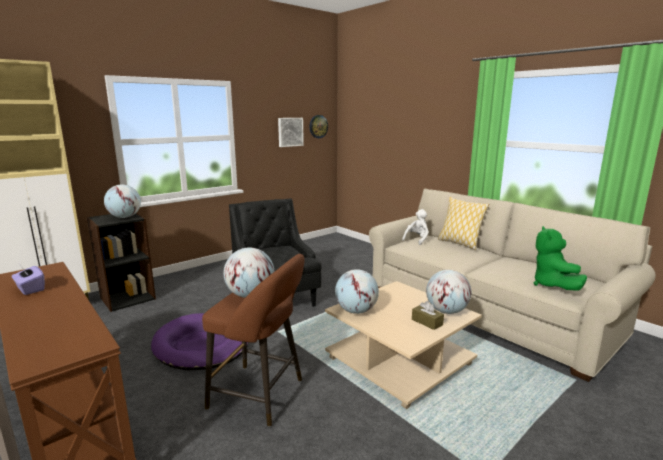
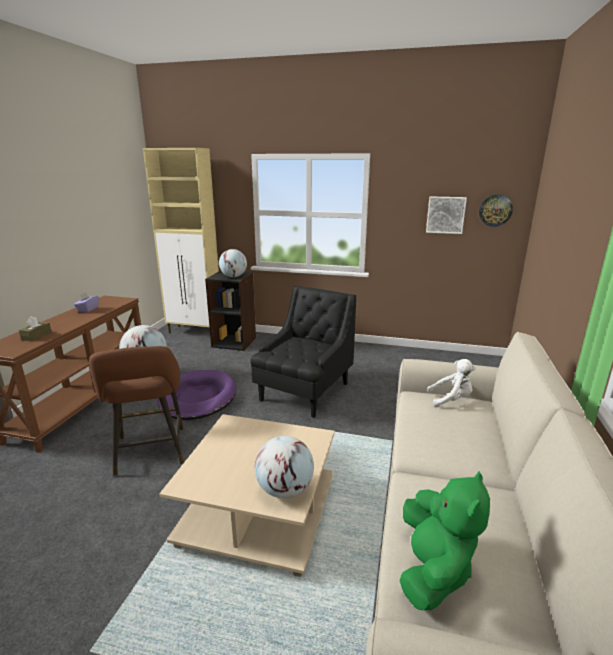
camera: 55 degrees right, 5 degrees up
(356, 311) = (232, 431): globe -> none
(427, 322) = (242, 483): brown tissue box -> brown tissue box (36, 336)
(459, 243) = (490, 434): pillow -> none
(552, 285) = (433, 570): green plush toy -> green plush toy turned 135 degrees clockwise

